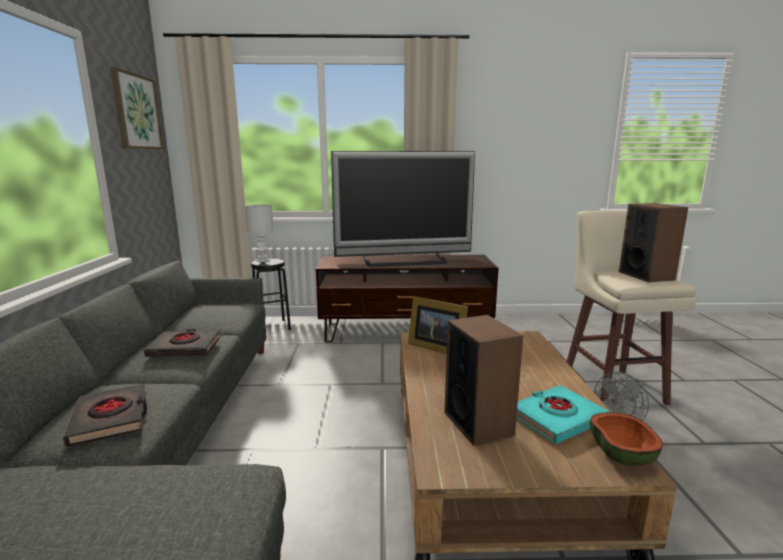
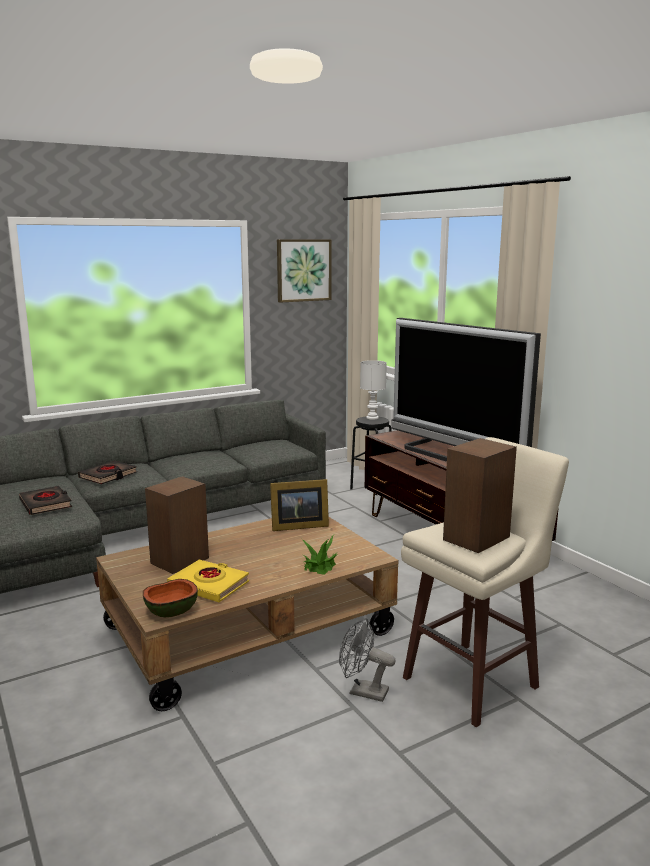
camera: 60 degrees right, 0 degrees up
(185, 348) = (200, 460): black book -> black book (46, 504)
(436, 347) = (297, 526): picture frame -> picture frame turned 105 degrees counterclockwise
(535, 358) = (320, 566): none -> potted plant
(557, 418) = (209, 585): turquoise book -> yellow book

